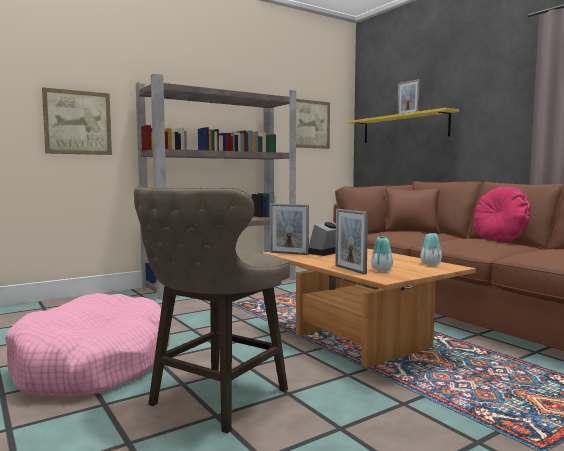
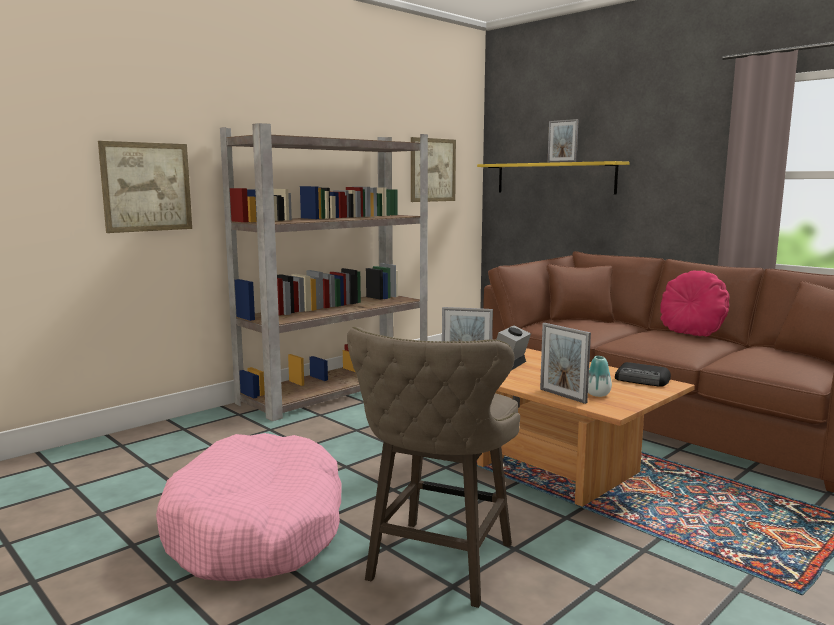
camera: 10 degrees left, 5 degrees up
(430, 264) = (642, 380): vase -> radio

